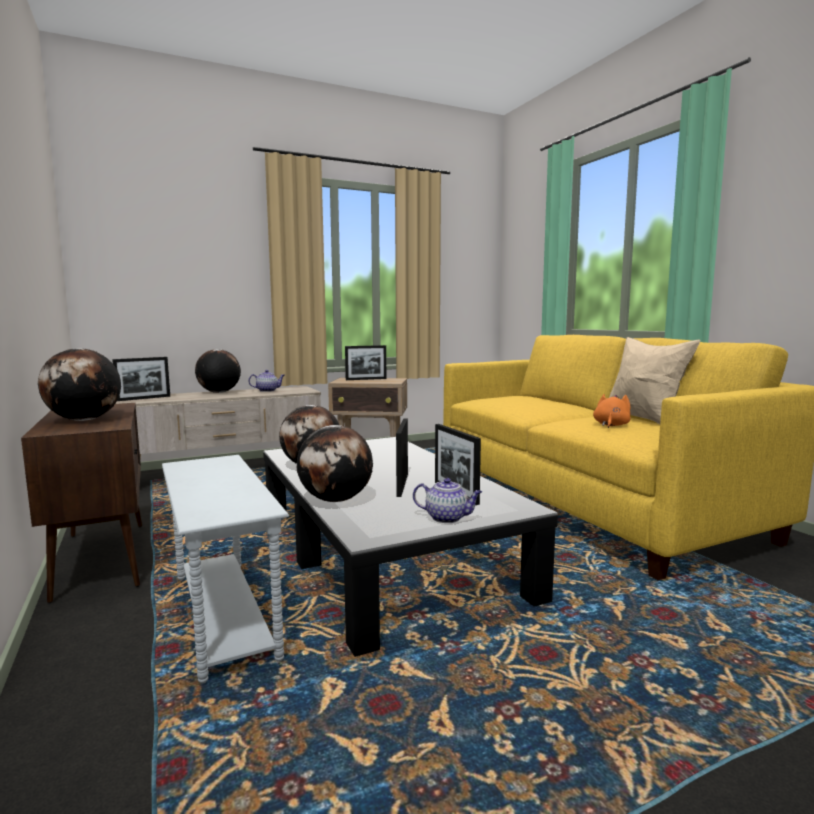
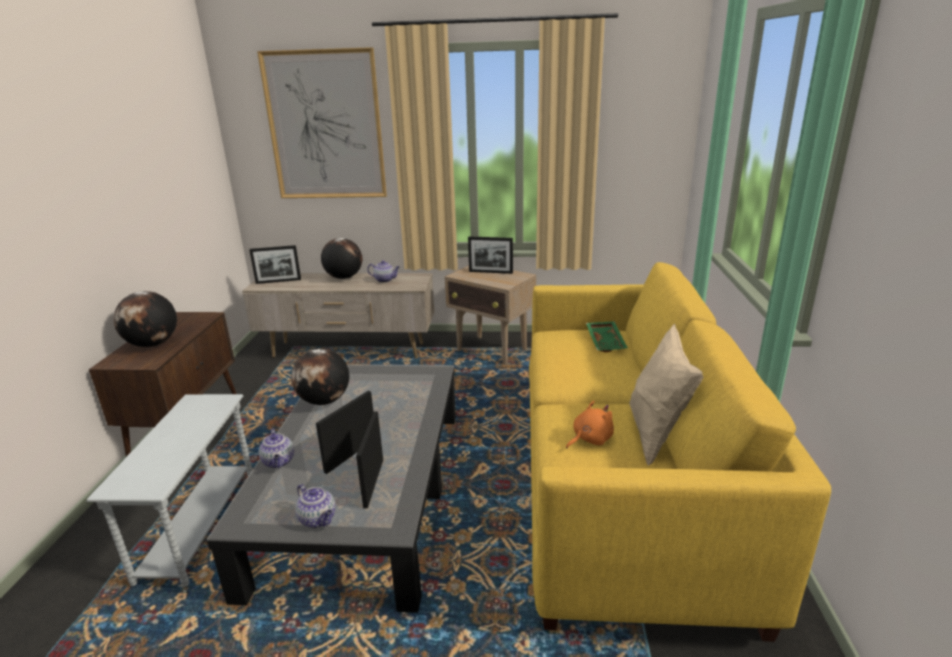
camera: 30 degrees right, 15 degrees up
(192, 241) = (325, 126): none -> picture
(336, 500) = (279, 462): globe -> teapot
(524, 397) = (606, 342): none -> green tray

